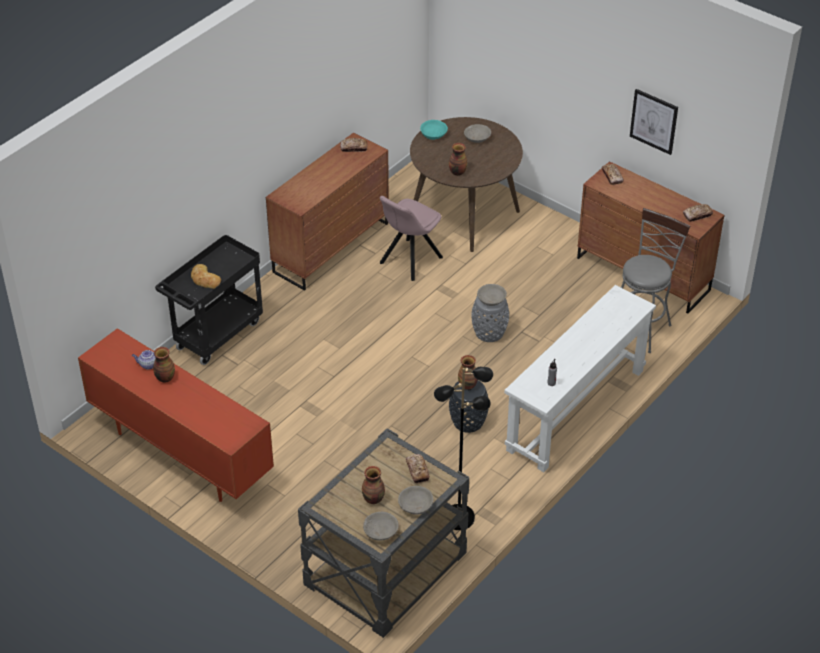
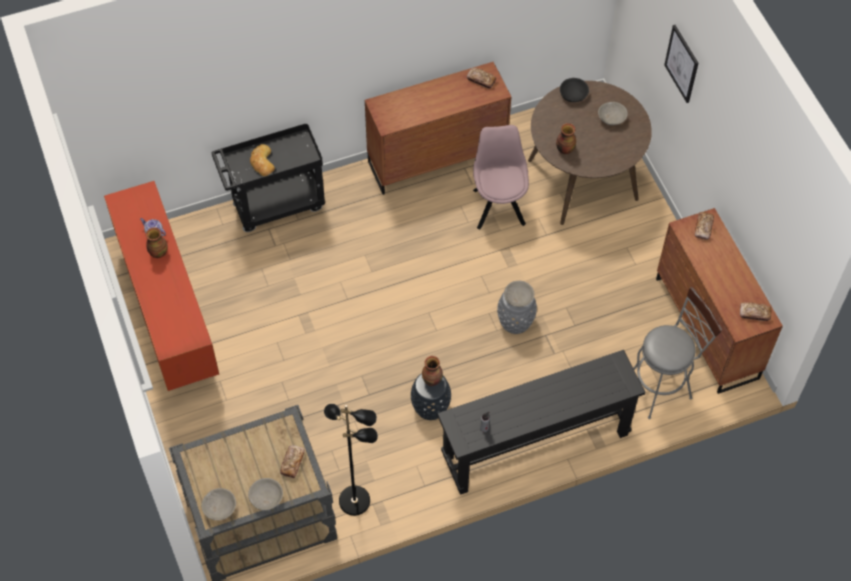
camera: 30 degrees right, 15 degrees up
(374, 499) = (237, 471): vase -> none
(410, 260) = (498, 206): pink chair -> pink chair turned 105 degrees clockwise
(433, 134) = (573, 94): turquoise bowl -> black bowl
(575, 410) = (535, 444): white console table -> black console table
(654, 121) = (753, 201): picture -> picture (682, 63)

